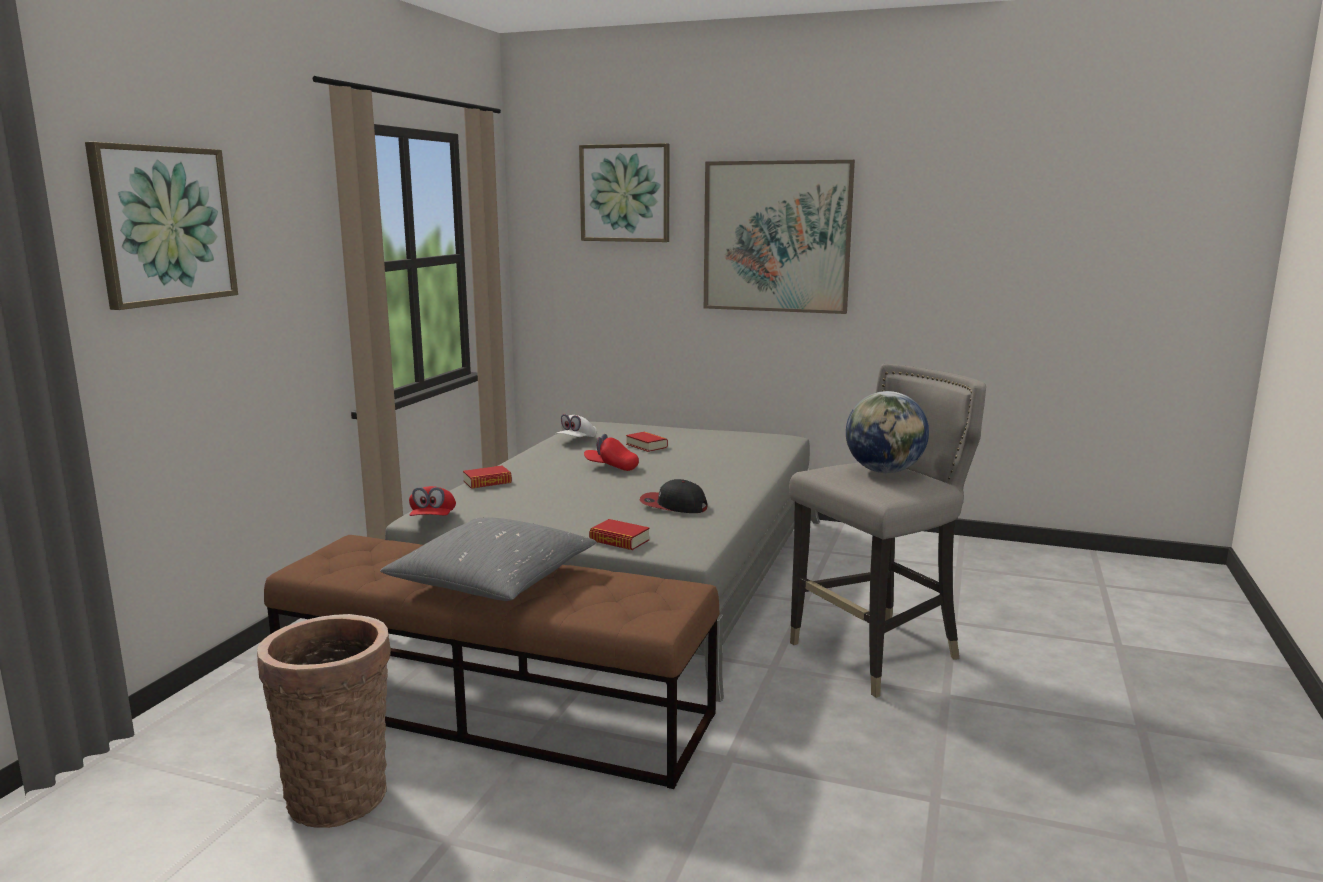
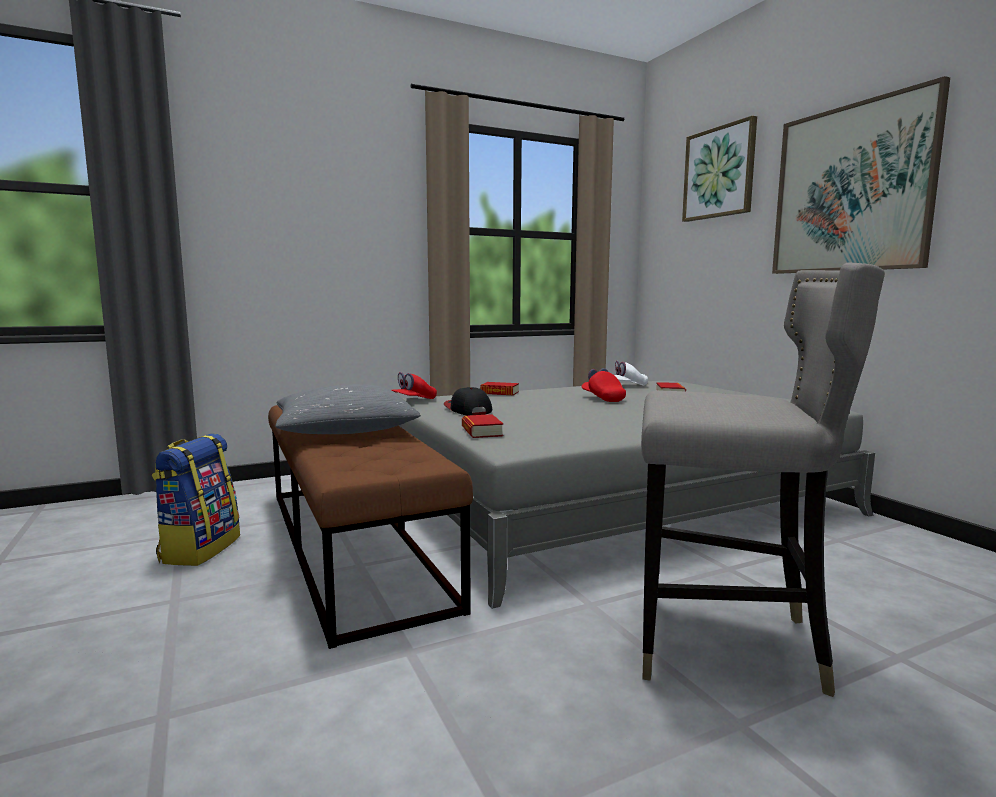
camera: 45 degrees right, 5 degrees down
(164, 225) = (281, 179): picture -> none
(339, 792) = (199, 549): basket -> backpack
(673, 506) = (585, 424): cap -> cap (467, 410)
(884, 471) = (740, 397): globe -> none

